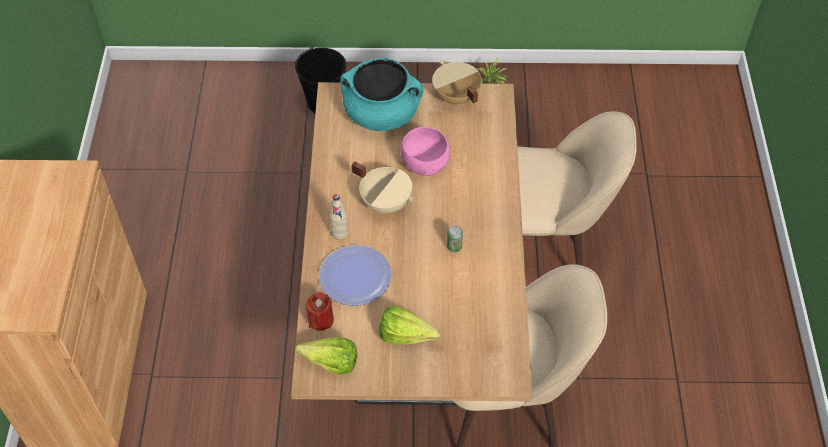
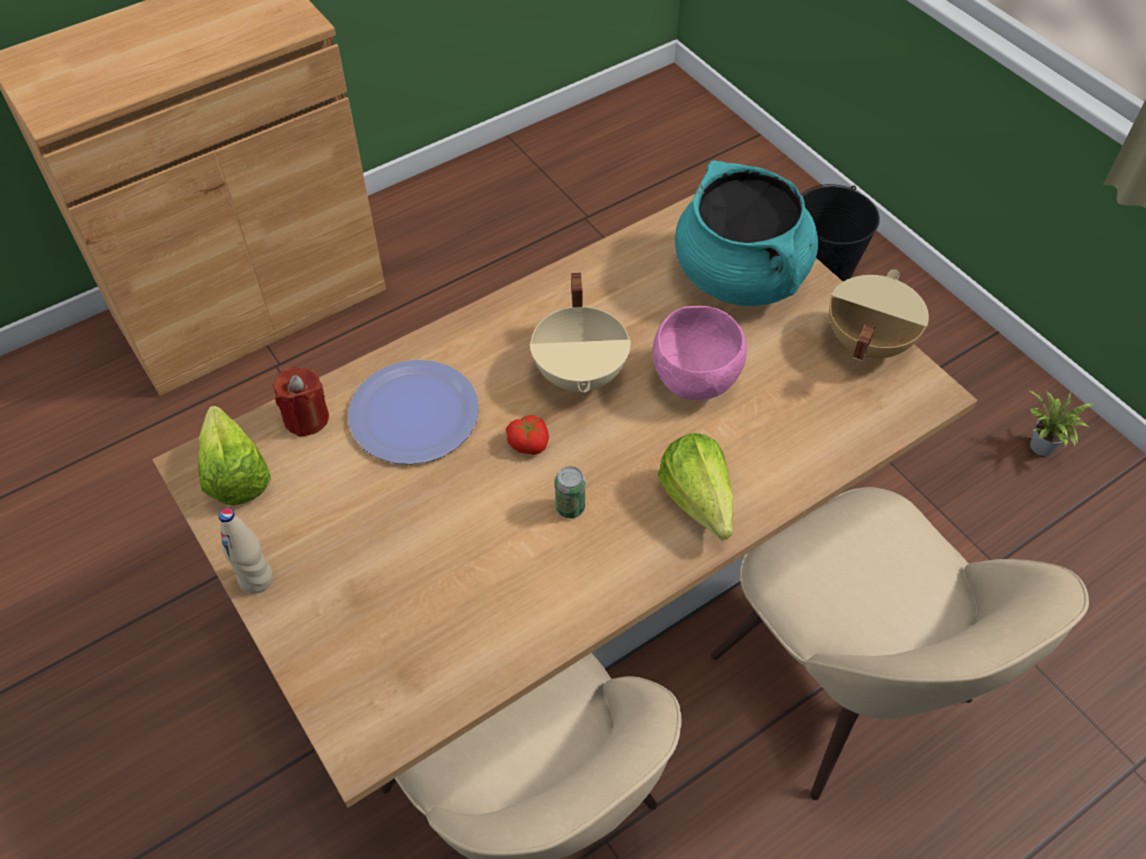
camera: 55 degrees right, 0 degrees up
(339, 233) = (478, 352): beige bottle -> beige bottle (256, 579)
(408, 242) = (529, 442): none -> tomato
(410, 338) = (348, 548): lettuce -> lettuce (699, 509)

